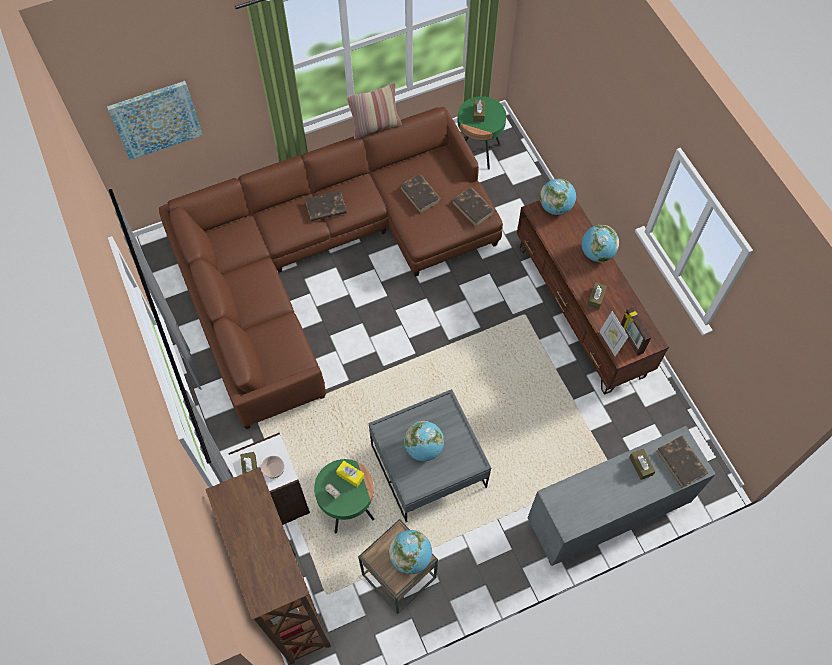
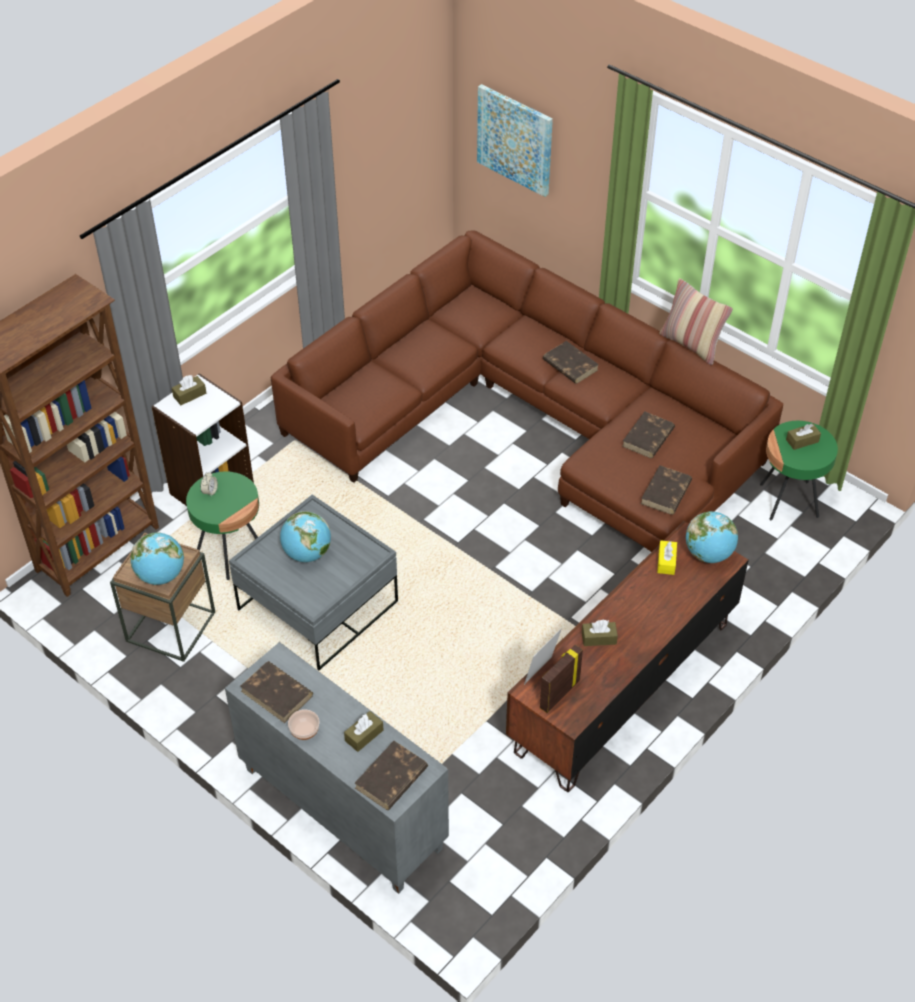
camera: 65 degrees right, 15 degrees down
(274, 470) = (196, 413): bowl -> bowl (304, 731)
(350, 475) = (238, 498): yellow tissue box -> yellow tissue box (666, 562)
(584, 509) = (277, 694): none -> brown book
(596, 253) = (667, 618): globe -> none

